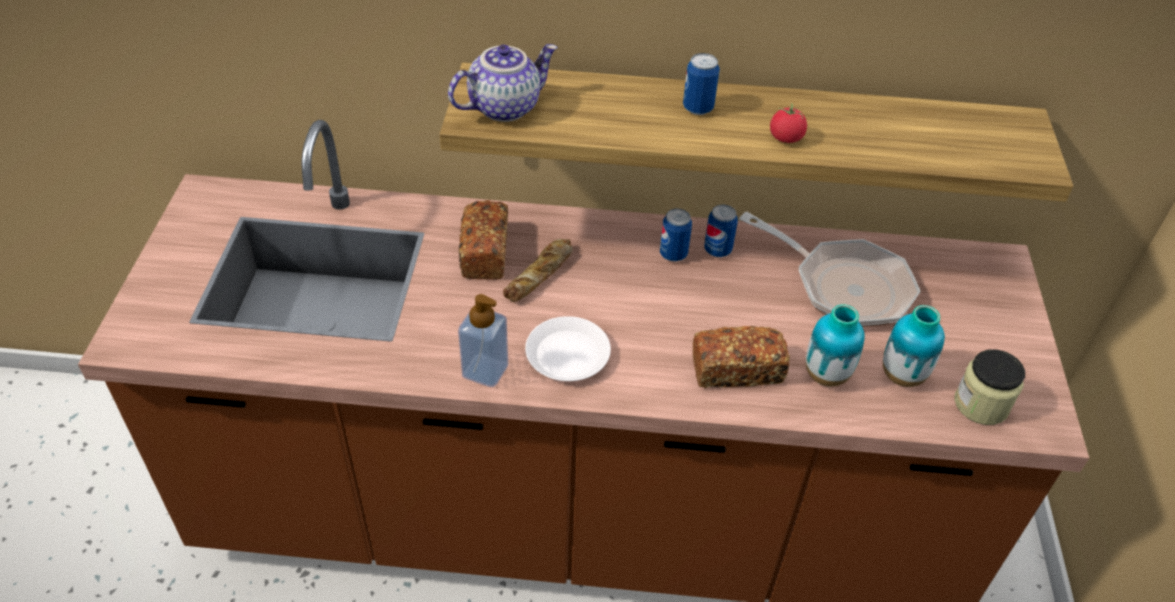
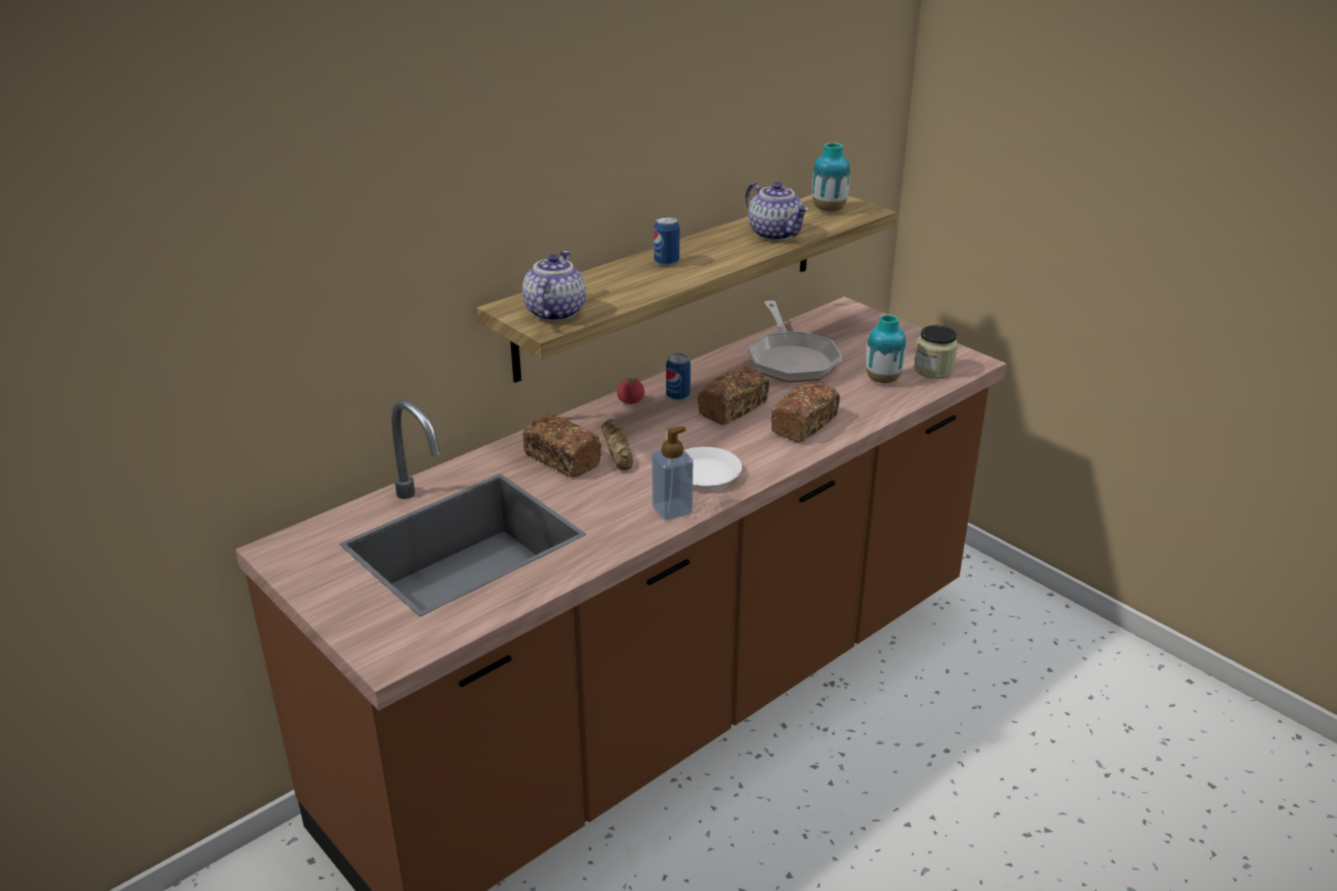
camera: 45 degrees left, 15 degrees down
(700, 302) = (733, 408): none -> bread
(717, 250) = (699, 381): can -> none
(785, 138) = (737, 253): tomato -> tomato (630, 401)
(826, 375) = (849, 400): vase -> vase (828, 209)
(843, 286) = (791, 360): frying pan -> frying pan turned 90 degrees clockwise
(871, 137) = (776, 234): none -> teapot

